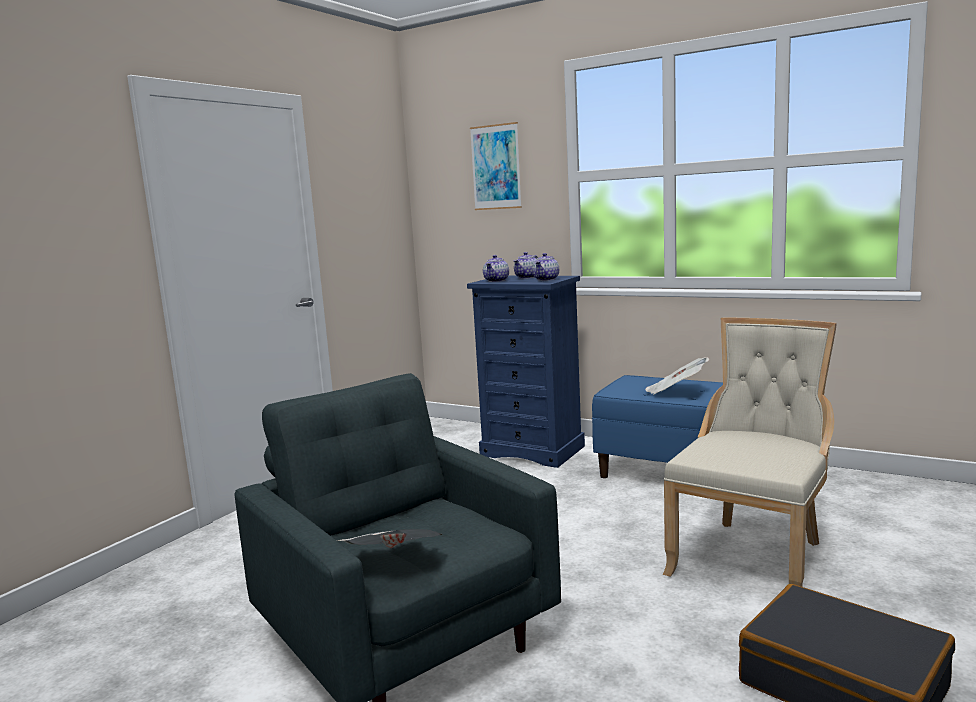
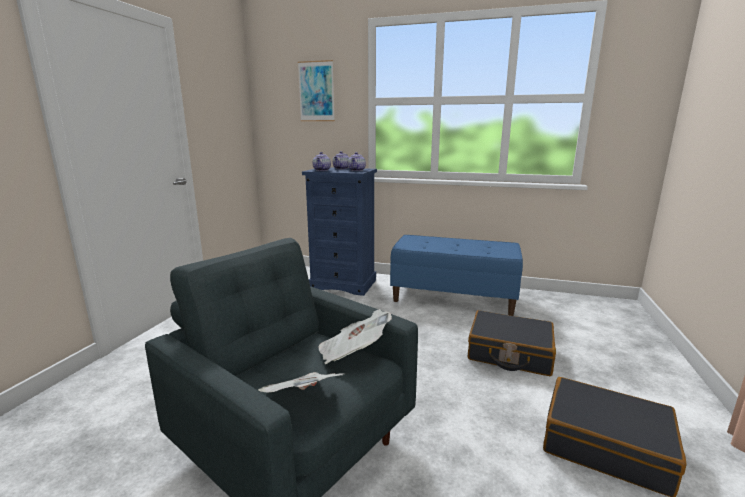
camera: 15 degrees left, 5 degrees up
(675, 392) = (443, 246): newspaper -> newspaper (352, 353)
(753, 557) = (509, 353): beige chair -> black suitcase

